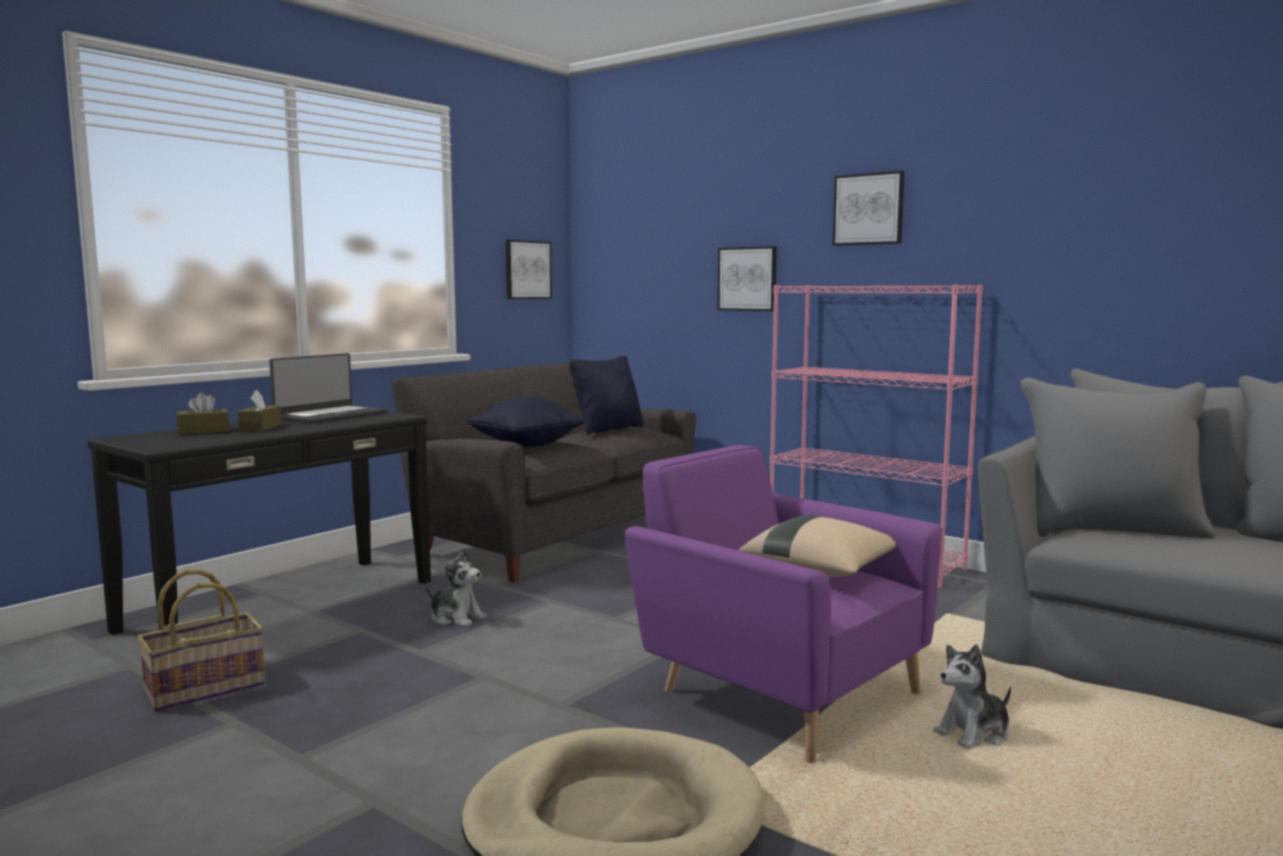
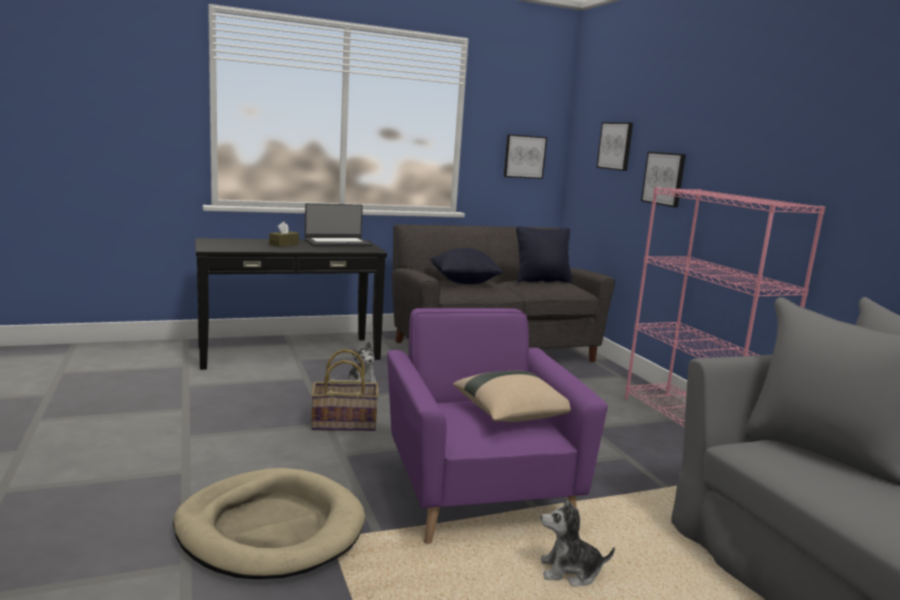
camera: 30 degrees right, 5 degrees up
(204, 431) = (253, 242): brown tissue box -> none
(205, 688) = (198, 387): basket -> basket (344, 423)
(868, 209) = (752, 128): picture -> picture (615, 146)

